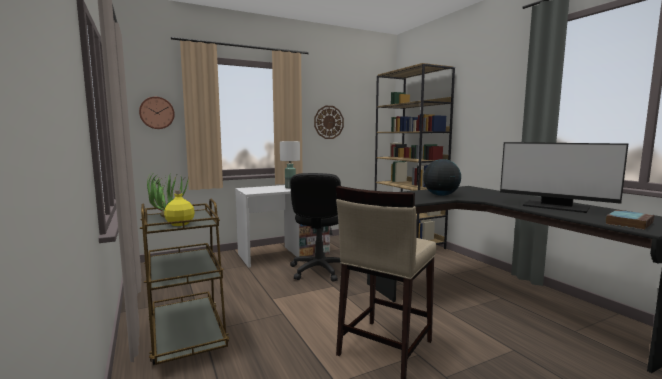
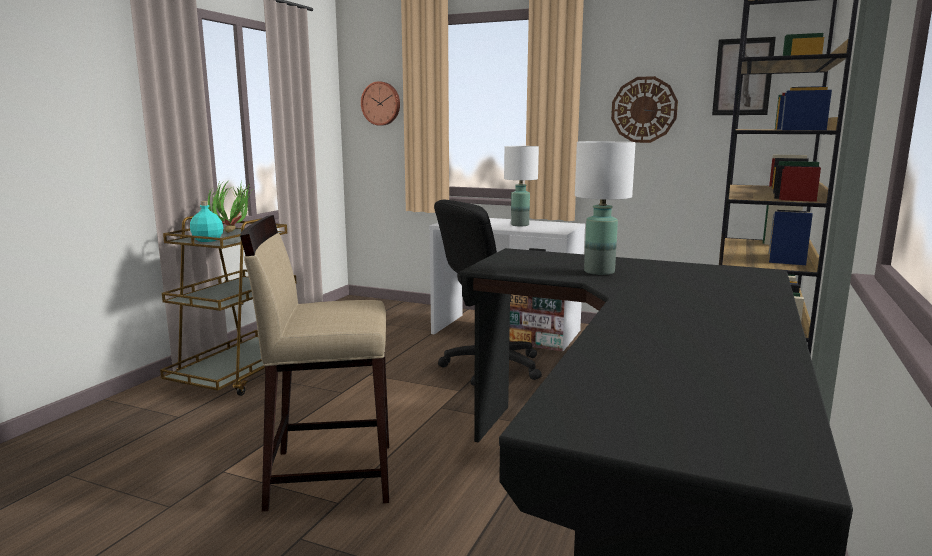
camera: 50 degrees right, 5 degrees up
(180, 224) = (208, 240): yellow bottle -> turquoise bottle
(367, 108) = (743, 77): none -> picture
(440, 195) = (598, 271): globe -> white table lamp
(555, 207) = (679, 341): monitor -> none
(628, 223) = (610, 406): book -> none

